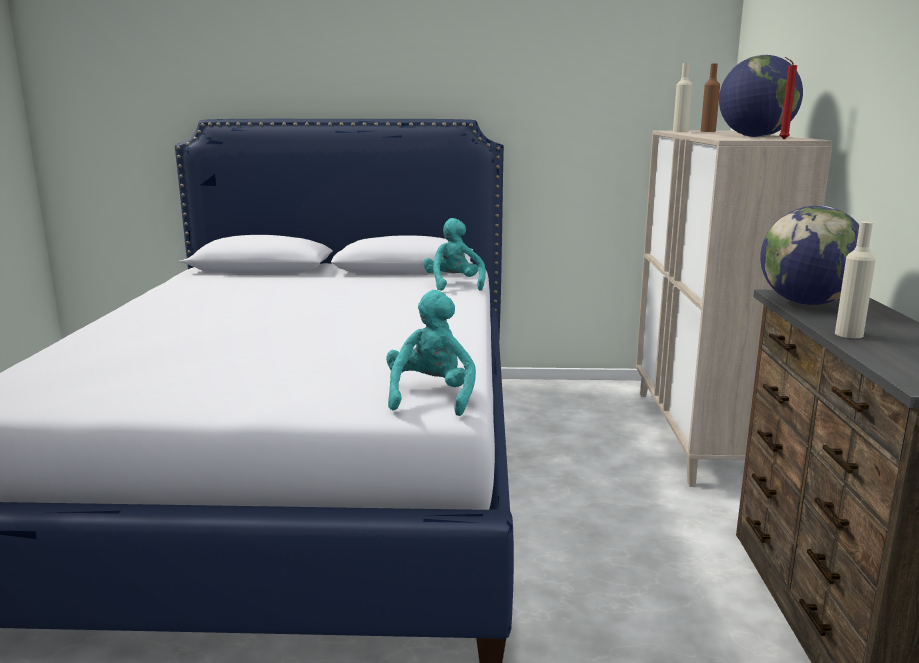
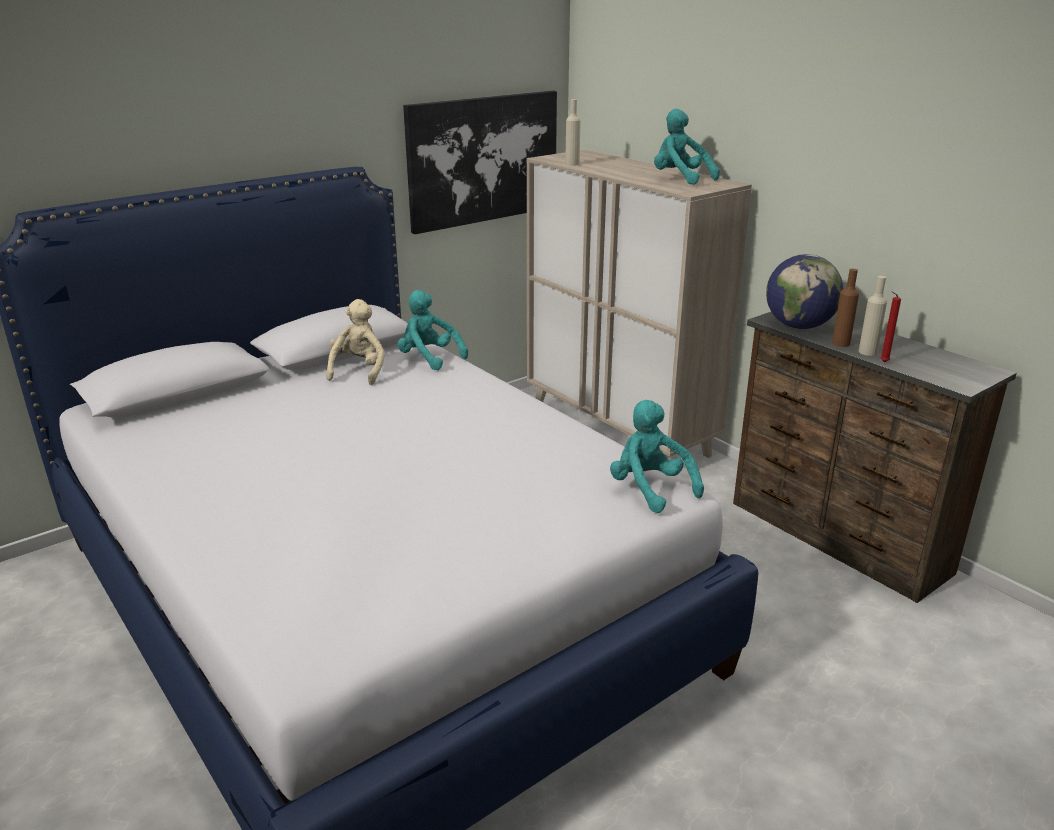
camera: 40 degrees left, 10 degrees up
(389, 281) = (359, 371): none -> beige plush toy
(618, 133) = (483, 159): none -> picture
(708, 131) = (586, 159): brown bottle -> brown bottle (841, 343)
(755, 137) = (680, 179): globe -> turquoise plush toy
(782, 139) = (719, 186): red candle -> red candle (882, 362)

